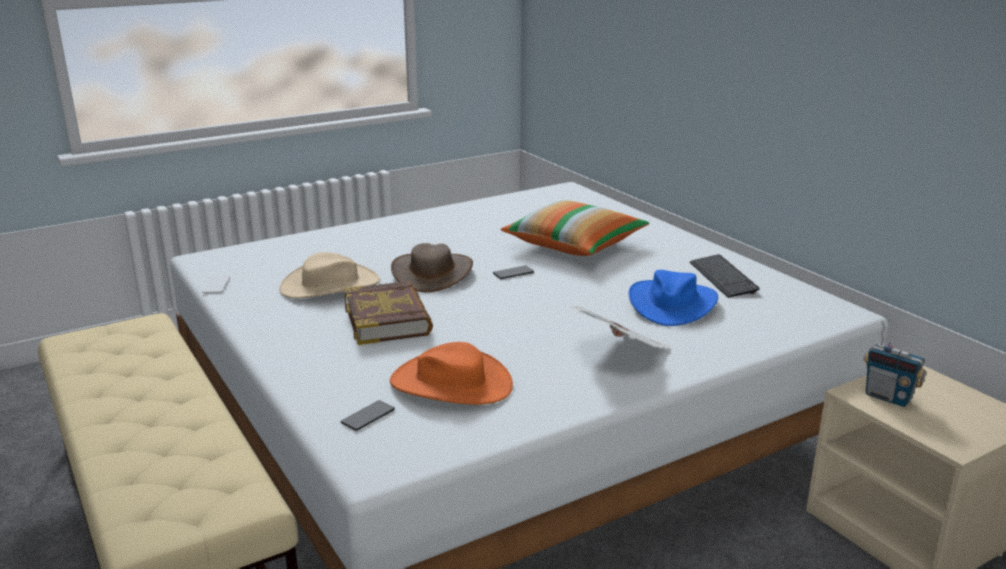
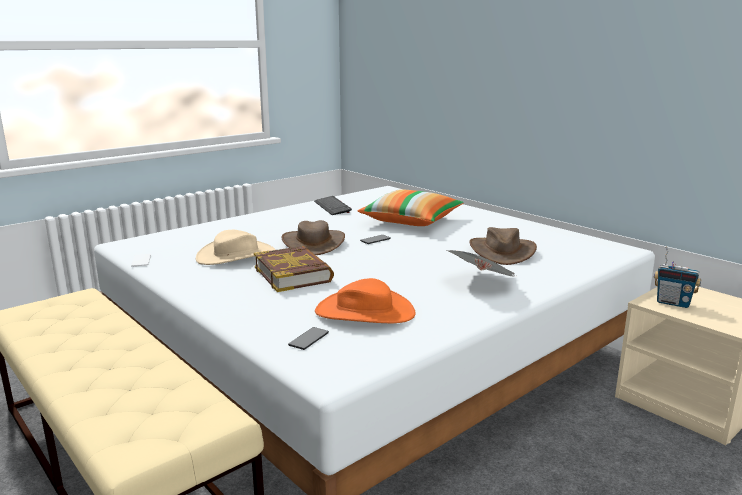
camera: 10 degrees left, 5 degrees down
(671, 303) = (501, 251): blue hat -> brown hat
(723, 278) = (528, 234): keyboard -> keyboard (332, 207)

